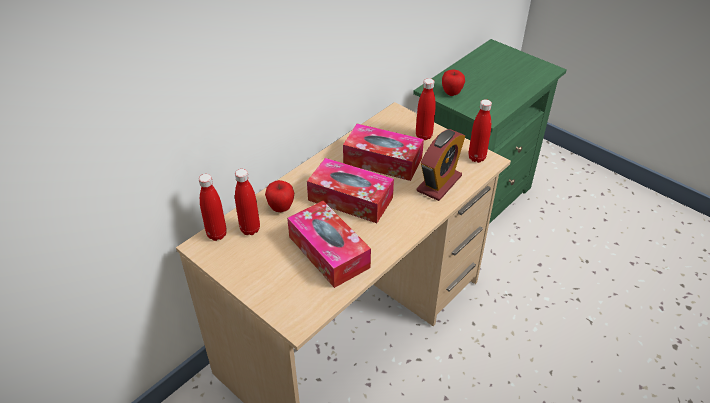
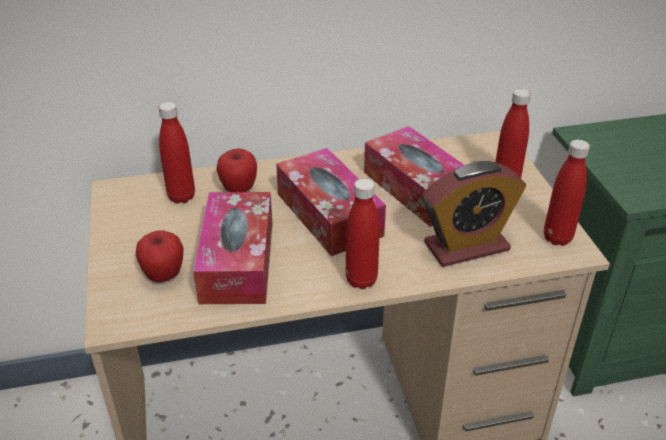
camera: 35 degrees right, 5 degrees down
(217, 234) = (143, 186): red bottle -> red bottle (361, 280)
(451, 93) = (606, 149): apple -> apple (164, 275)

